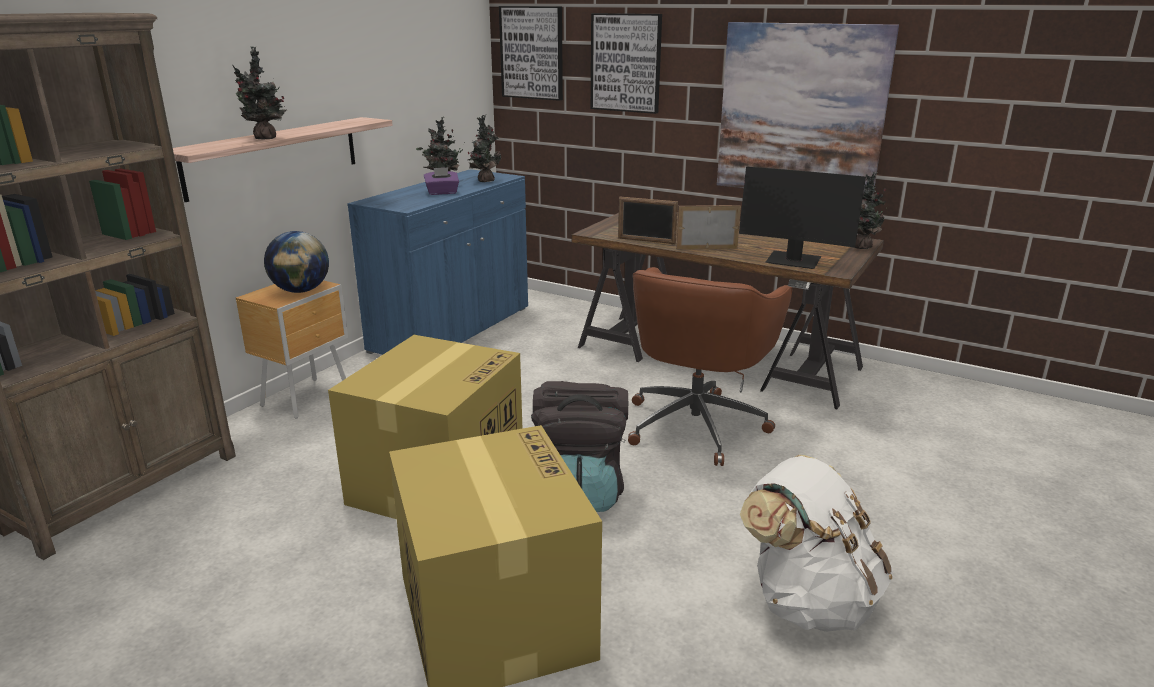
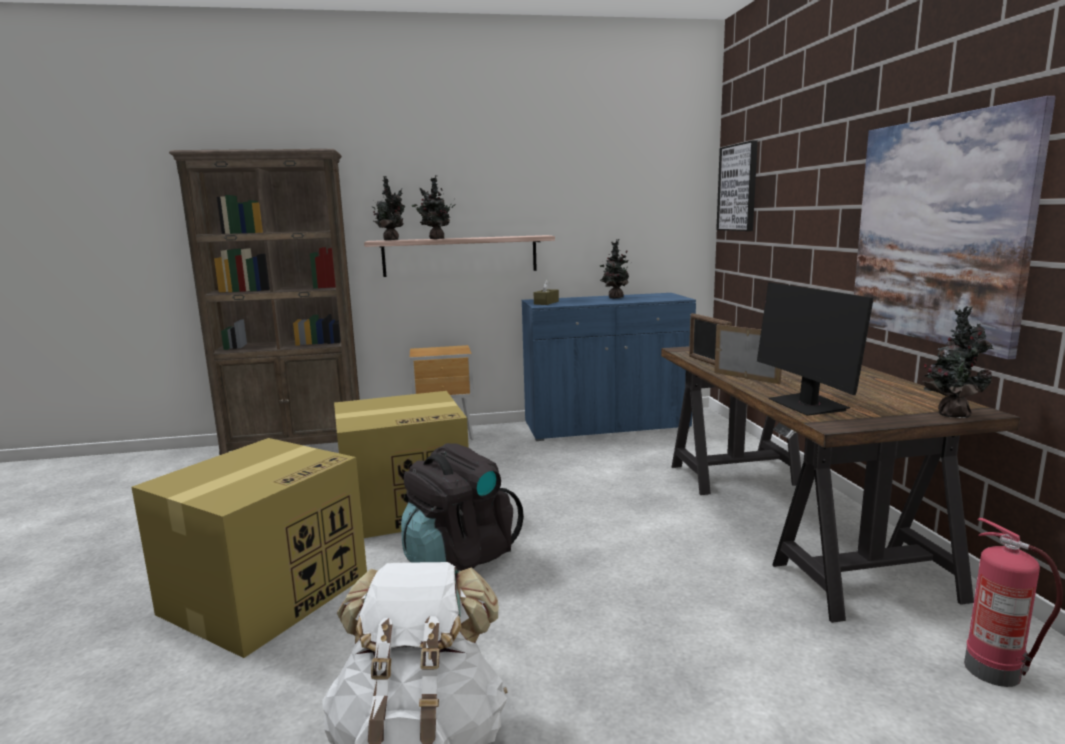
camera: 50 degrees right, 10 degrees down
(301, 290) = (444, 352): globe -> none
(397, 203) = (546, 303): none -> brown tissue box
(442, 193) = (596, 301): purple tissue box -> none
(485, 181) = (652, 299): potted plant -> potted plant (391, 240)
(626, 63) = (794, 189): picture -> none
(696, 424) = (646, 560): brown office chair -> none
(918, 397) = (995, 671): none -> fire extinguisher

